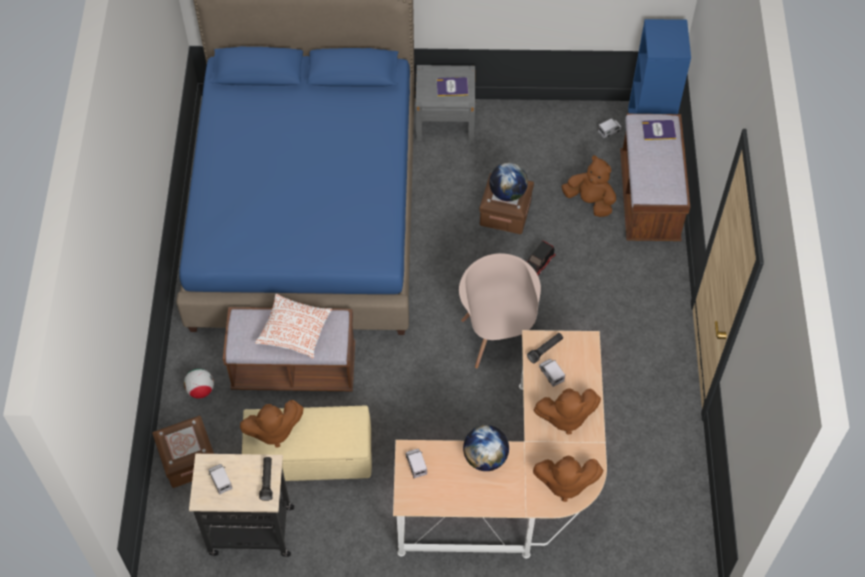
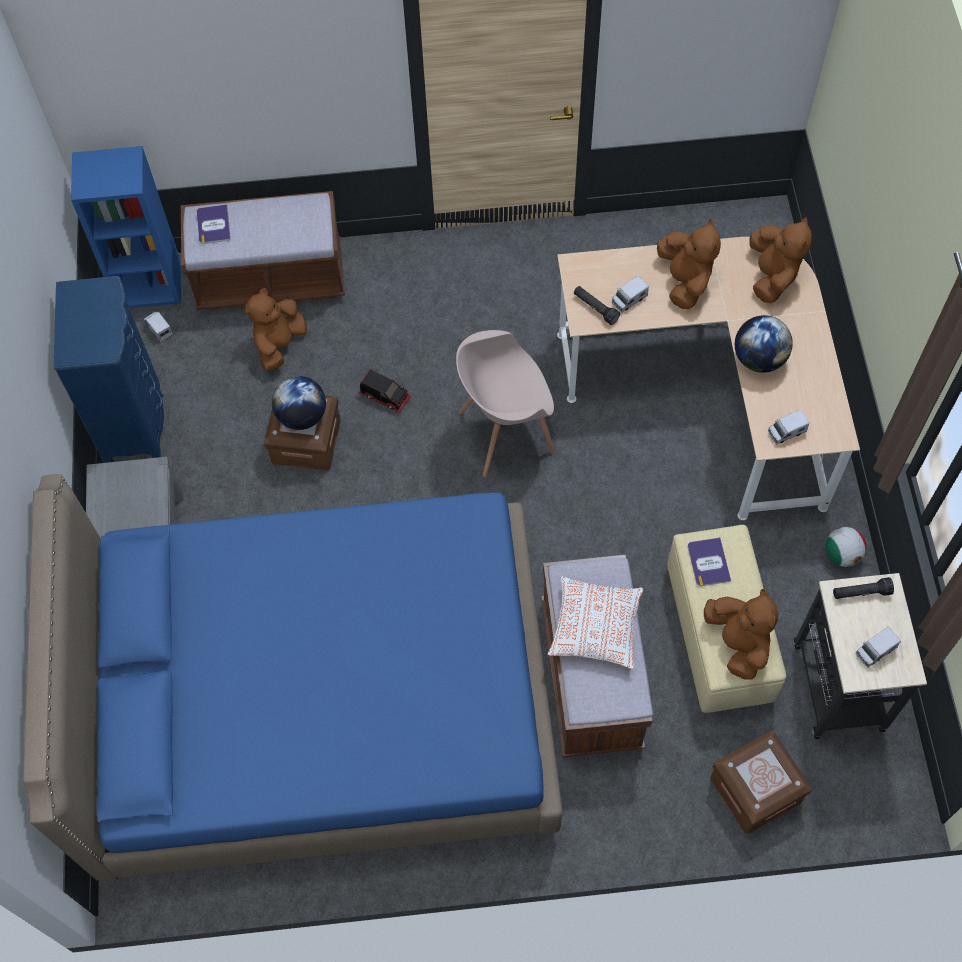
camera: 95 degrees left, 5 degrees up
(200, 390) = (646, 796): football -> football (841, 555)
(452, 87) = (130, 489): book -> book (708, 562)
(524, 119) = (140, 433): none -> blue dresser

